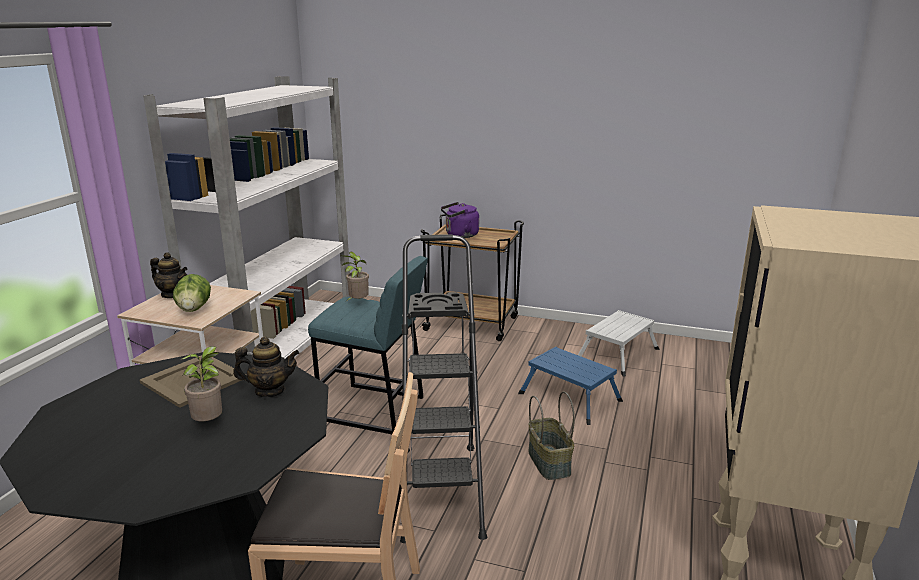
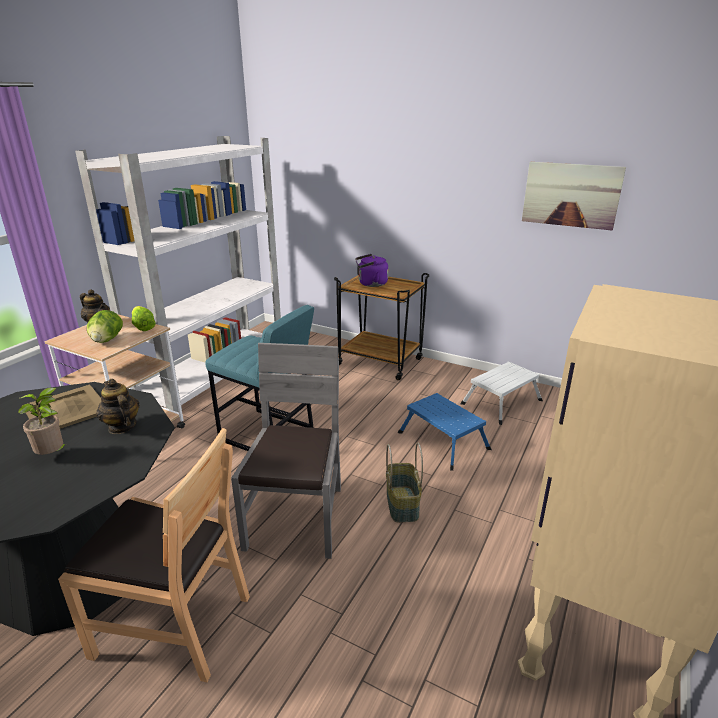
camera: 10 degrees right, 5 degrees up
(228, 293) = (143, 327): none -> lettuce
(270, 391) = (122, 426): teapot -> teapot turned 135 degrees counterclockwise
(357, 302) = (254, 342): potted plant -> none
(440, 488) = (296, 518): step ladder -> grey chair
(672, 131) = (571, 195): none -> picture

